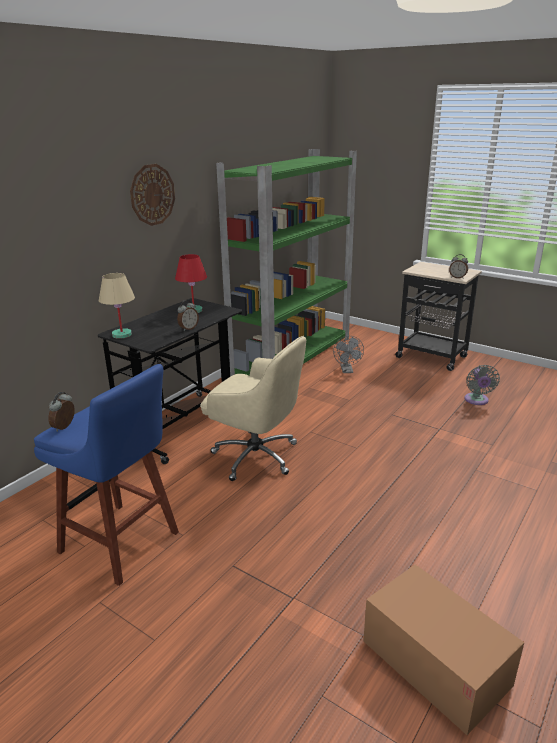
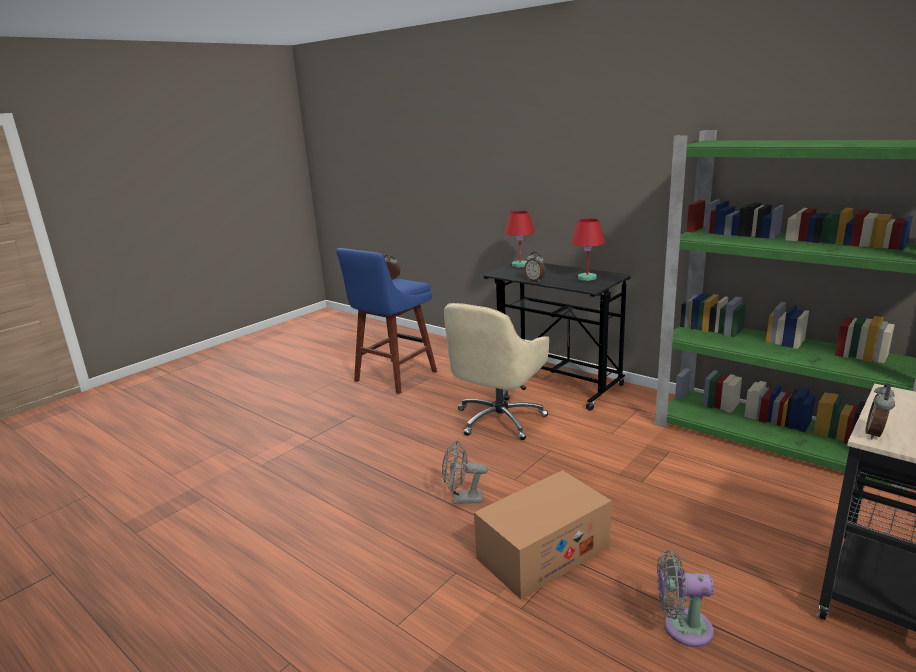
camera: 95 degrees right, 5 degrees down
(121, 335) = (519, 265): beige table lamp -> red table lamp
(152, 195) = (606, 154): wall clock -> none
(347, 371) = (745, 486): grey fan -> grey fan (462, 499)
(435, 663) = (216, 494): cardboard box -> cardboard box (543, 552)

